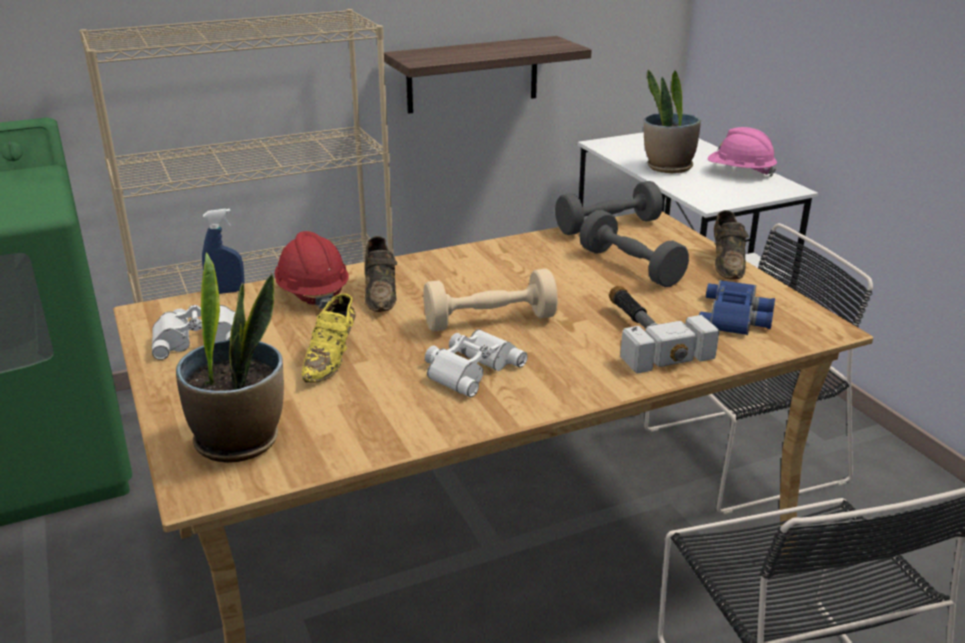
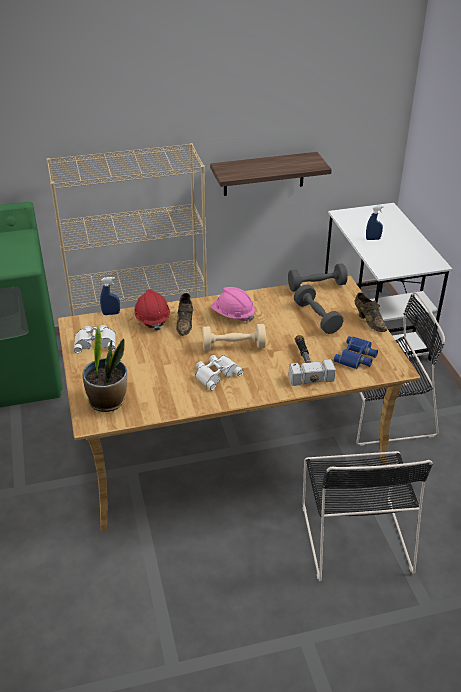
camera: 10 degrees right, 10 degrees up
(332, 359) = (154, 361): yellow shoe -> none
(668, 167) = (373, 239): potted plant -> blue spray bottle
(727, 264) = (369, 321): brown shoe -> brown shoe turned 45 degrees counterclockwise
(740, 173) = (414, 247): pink hard hat -> pink hard hat (233, 315)

